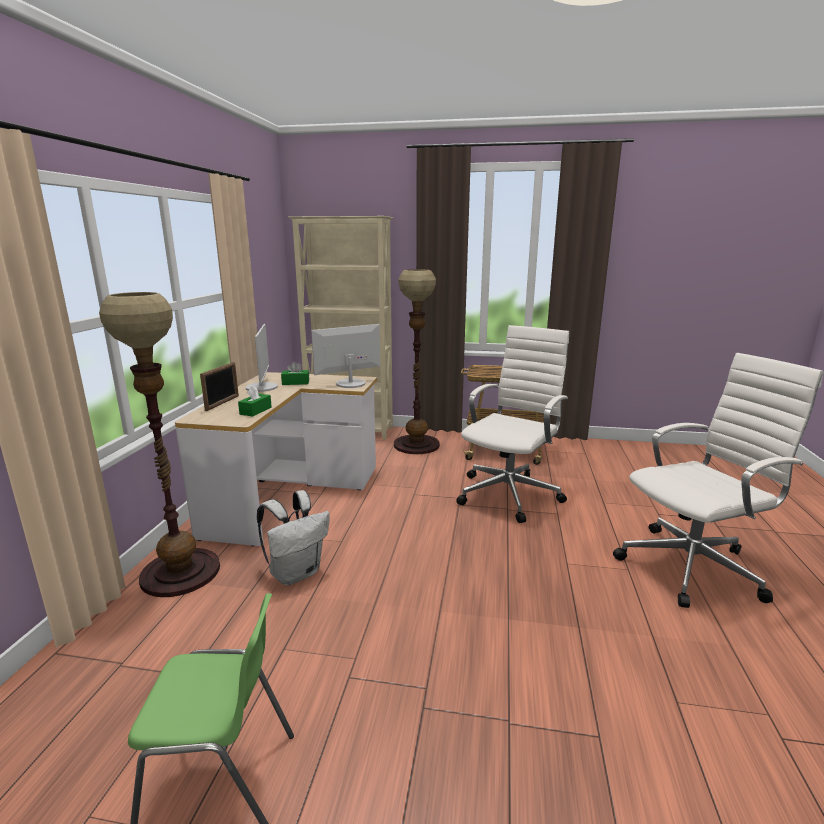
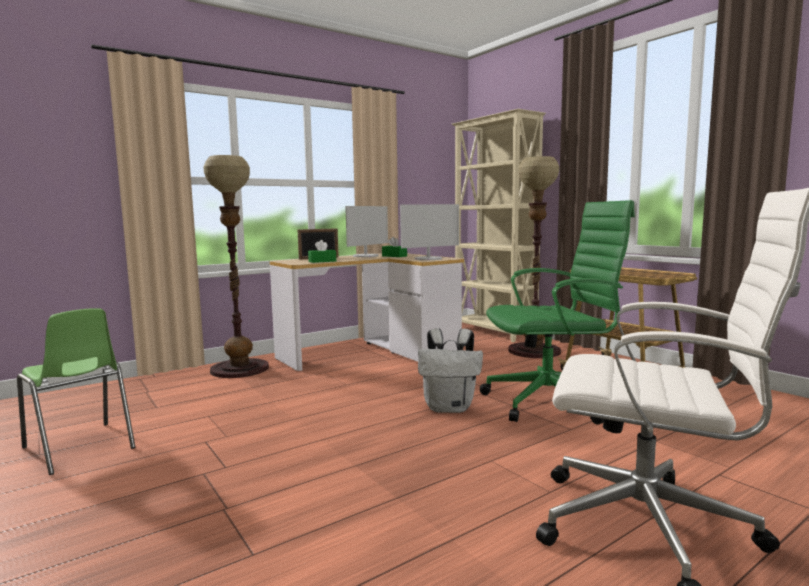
camera: 45 degrees right, 10 degrees down
(296, 573) = (288, 389): white backpack -> white backpack (450, 407)
(350, 383) = (428, 259): monitor -> monitor turned 135 degrees clockwise
(510, 493) = (551, 401): white office chair -> green office chair

